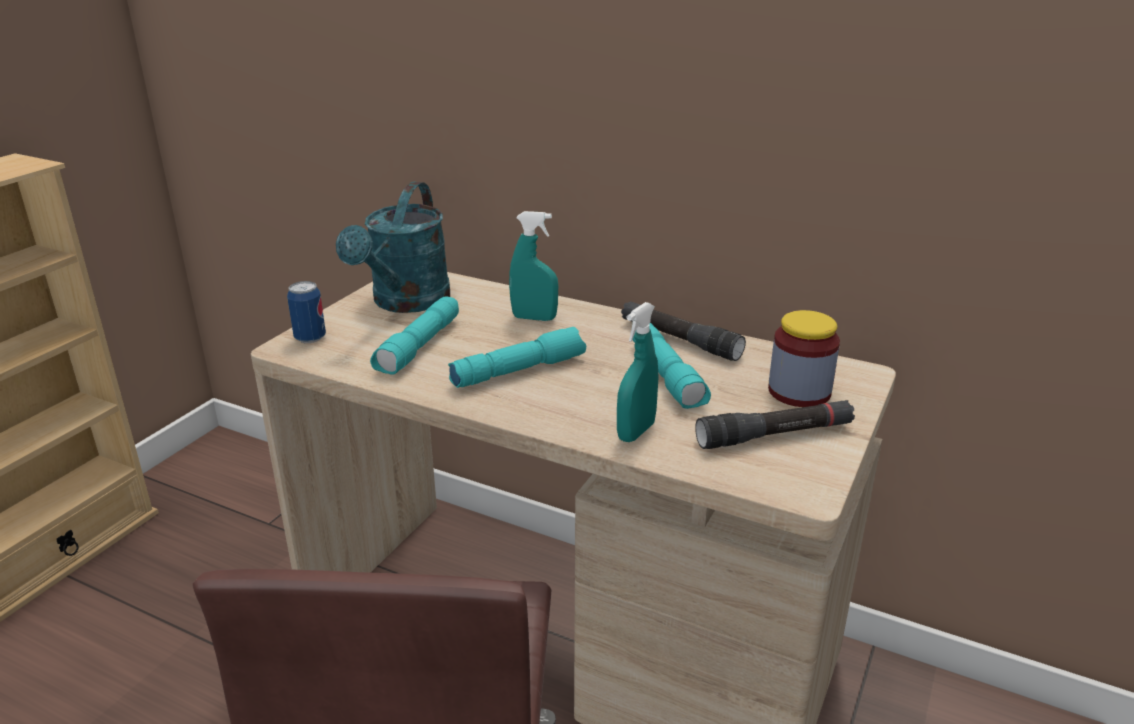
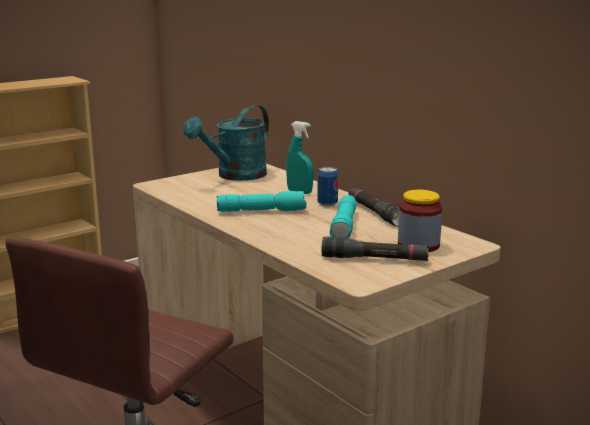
camera: 25 degrees right, 10 degrees down
(310, 338) = (168, 183): can -> can (327, 204)
(420, 347) = (220, 194): turquoise flashlight -> none
(636, 432) = (294, 244): turquoise spray bottle -> none

